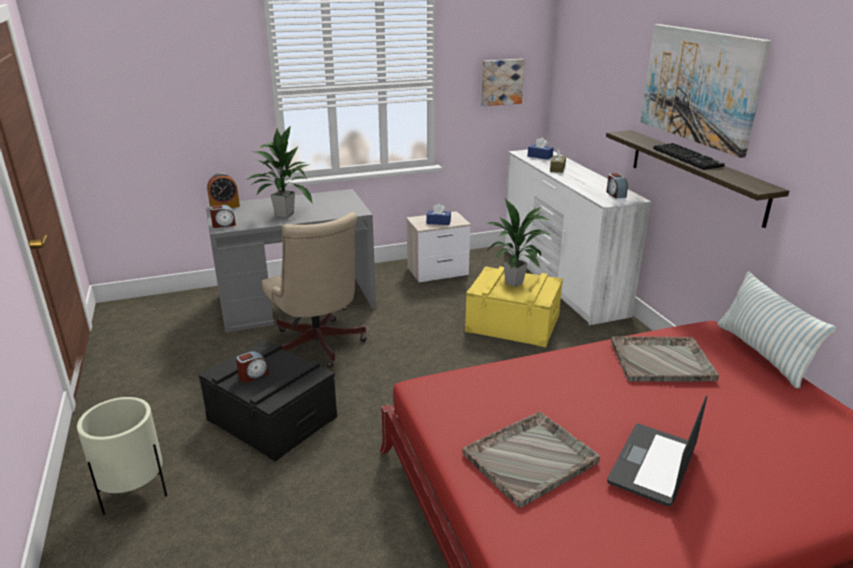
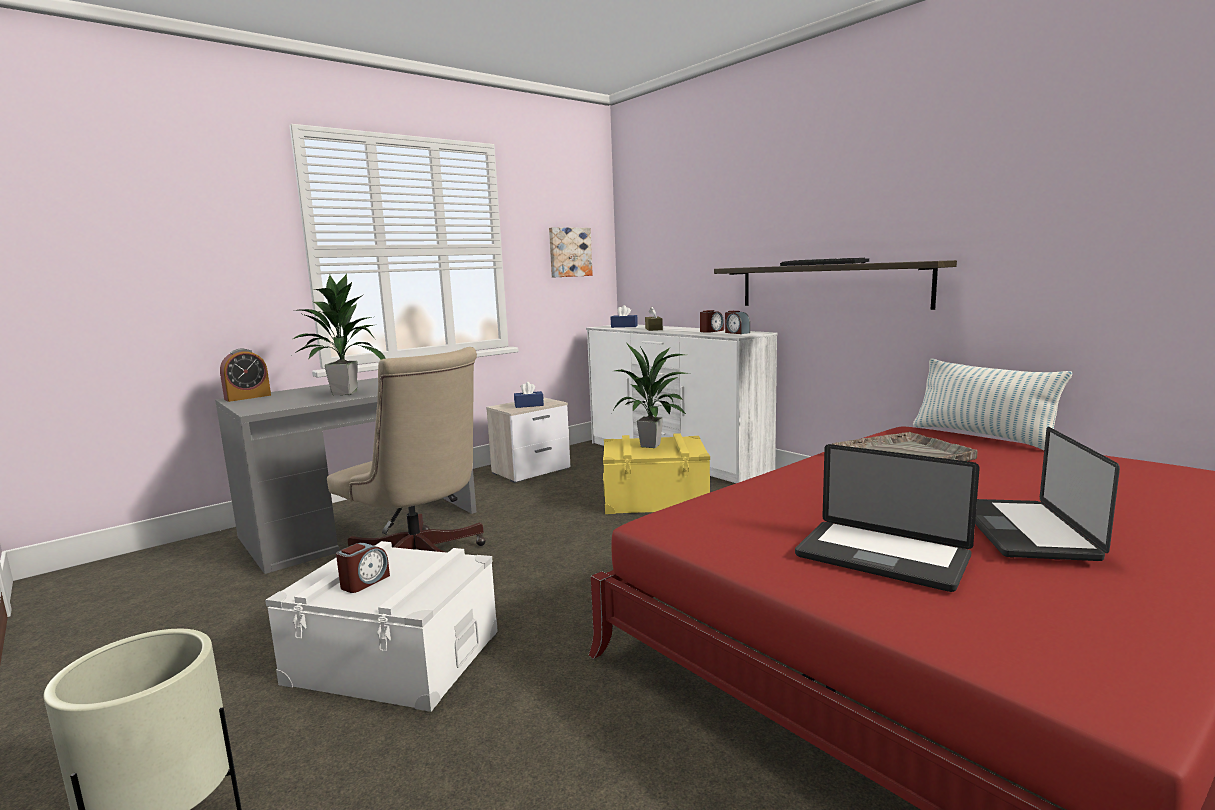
camera: 20 degrees left, 15 degrees down
(224, 224) = (257, 408): alarm clock -> alarm clock (711, 331)
(272, 418) = (395, 656): black storage box -> white storage box
(531, 458) = (881, 557): grey tray -> laptop
(699, 86) = (816, 194): picture -> none

